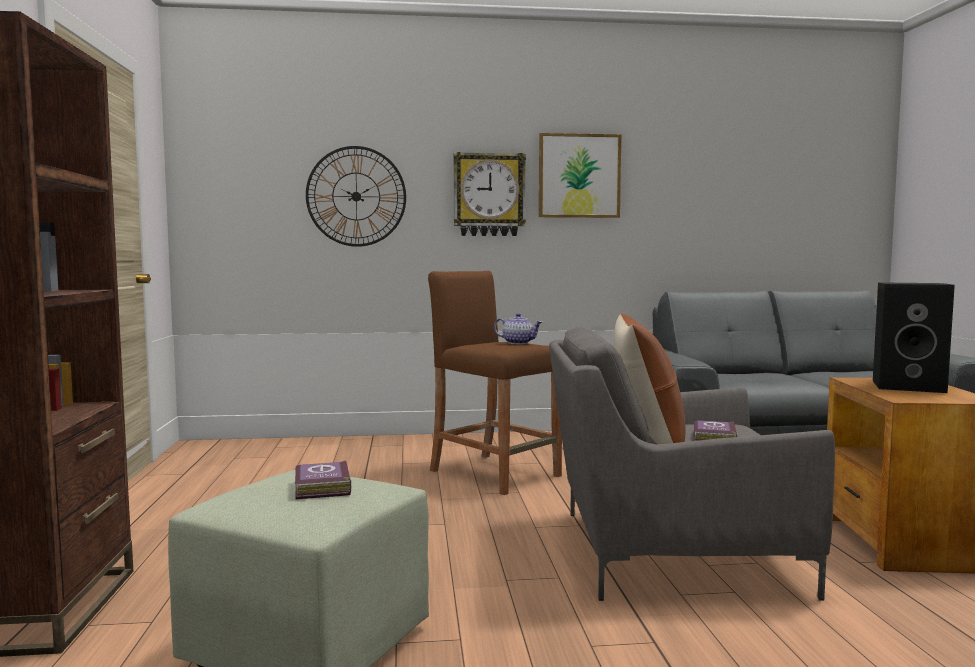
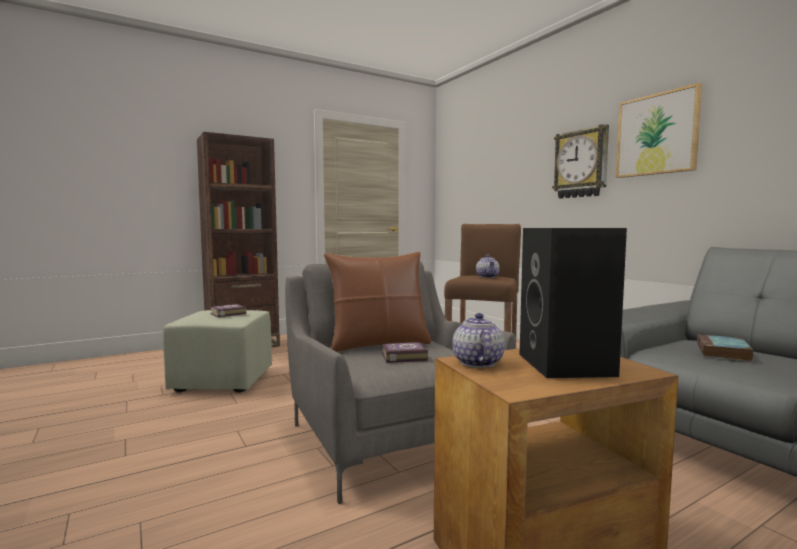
camera: 65 degrees right, 0 degrees up
(356, 196) = (505, 176): wall clock -> none
(747, 377) = (723, 352): none -> book
(908, 397) = (476, 362): none -> teapot

